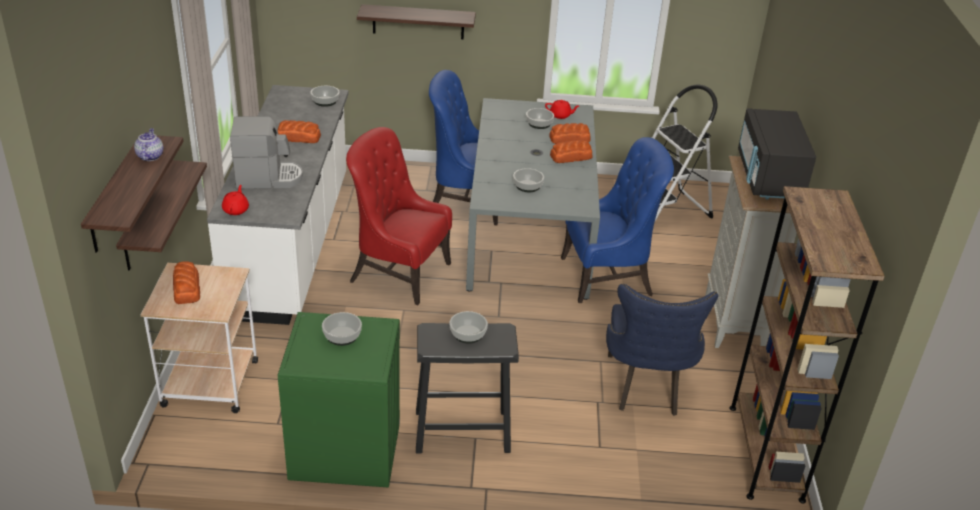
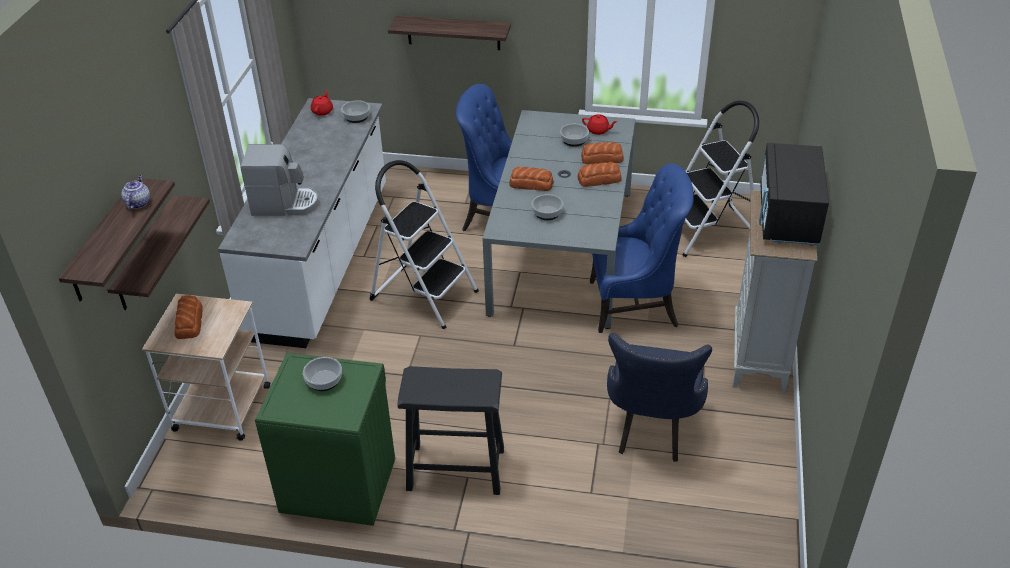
camera: 10 degrees right, 5 degrees up
(236, 210) = (247, 239): red teapot -> red teapot (322, 111)
(298, 137) = (322, 158): bread -> bread (531, 184)
(398, 272) = (422, 294): red chair -> step ladder
(467, 334) = (451, 380): bowl -> none
(765, 452) = (763, 507): brown bookcase -> none

